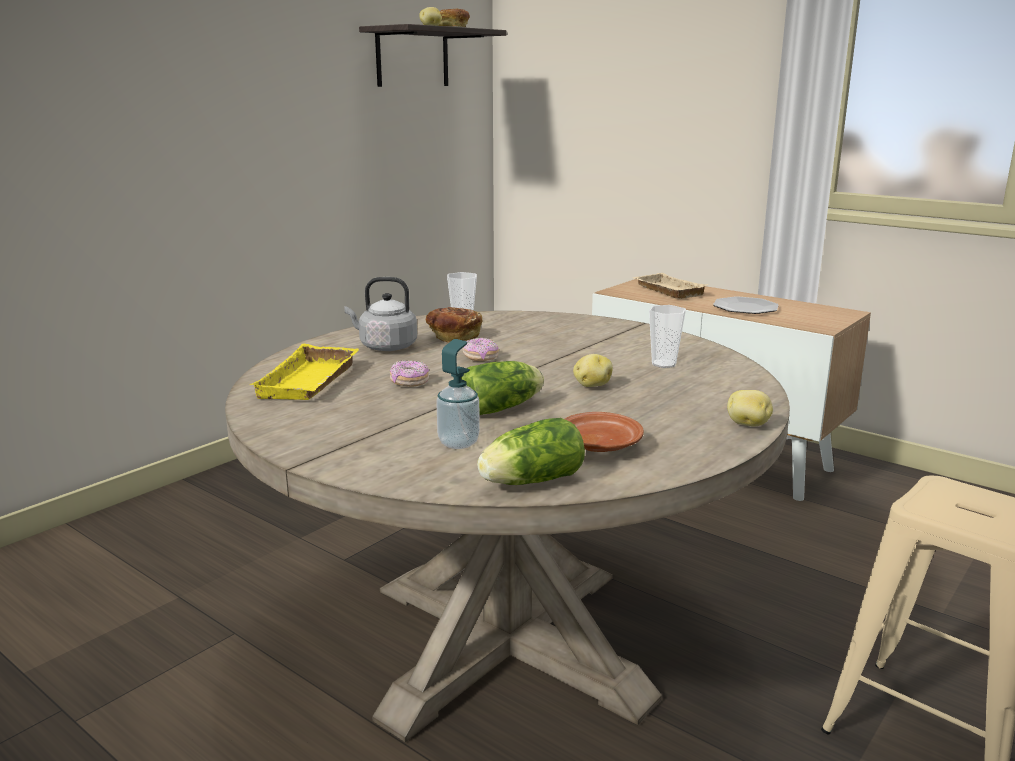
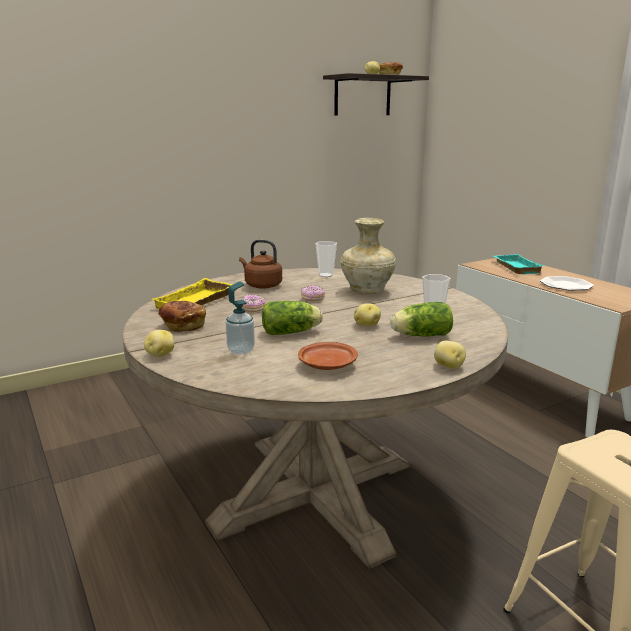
camera: 20 degrees right, 0 degrees up
(344, 467) = (160, 355): none -> potato
(385, 347) = (261, 285): grey kettle -> brown kettle
(453, 336) = (310, 283): bread -> bread (182, 326)
(528, 481) = (257, 381): lettuce -> lettuce (419, 335)
(543, 339) = (367, 291): none -> beige vase
(666, 291) = (515, 267): beige tray -> turquoise tray

